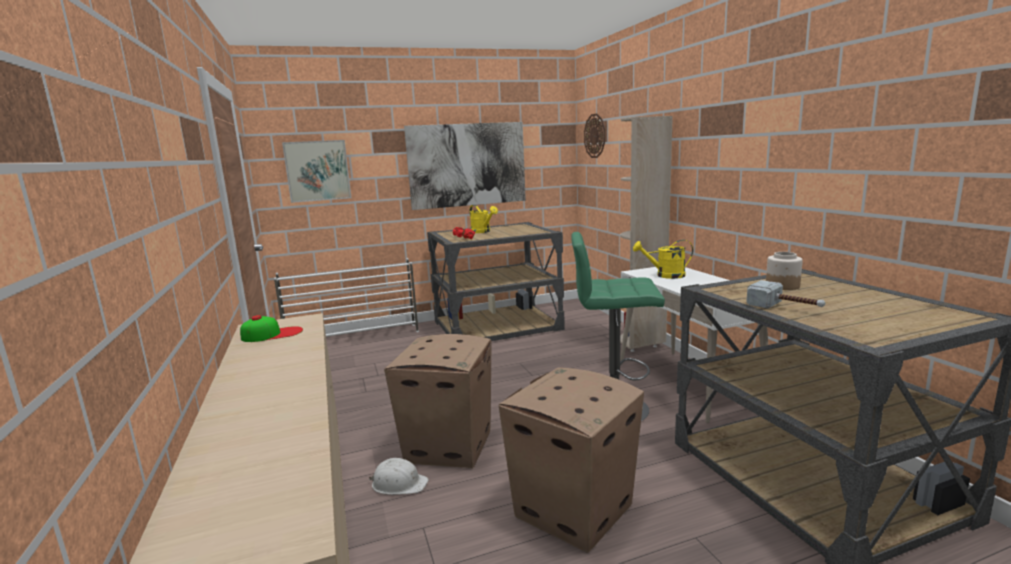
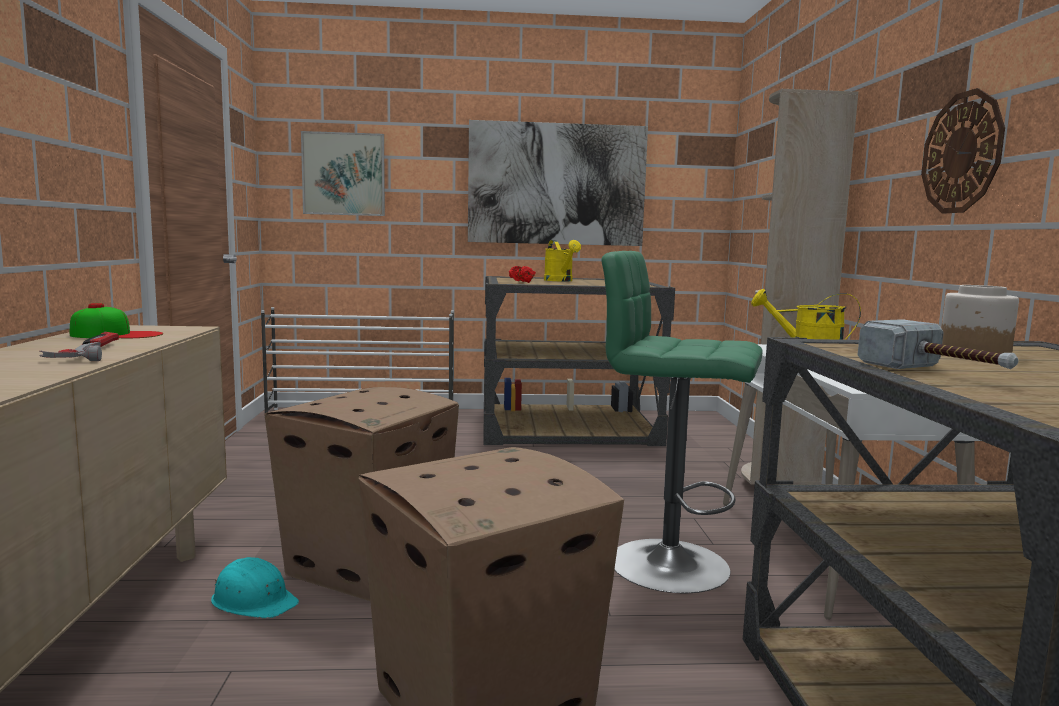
camera: 15 degrees right, 5 degrees down
(289, 355) = (88, 351): none -> hammer
(399, 483) = (254, 600): white hard hat -> turquoise hard hat
(595, 136) = (757, 149): wall clock -> wall clock (962, 153)

